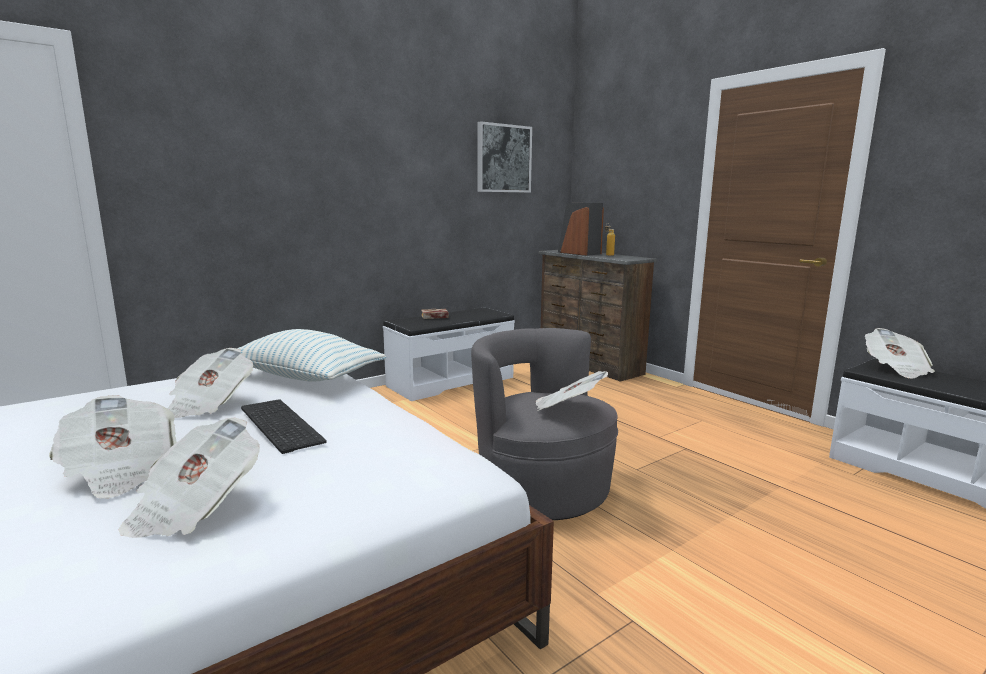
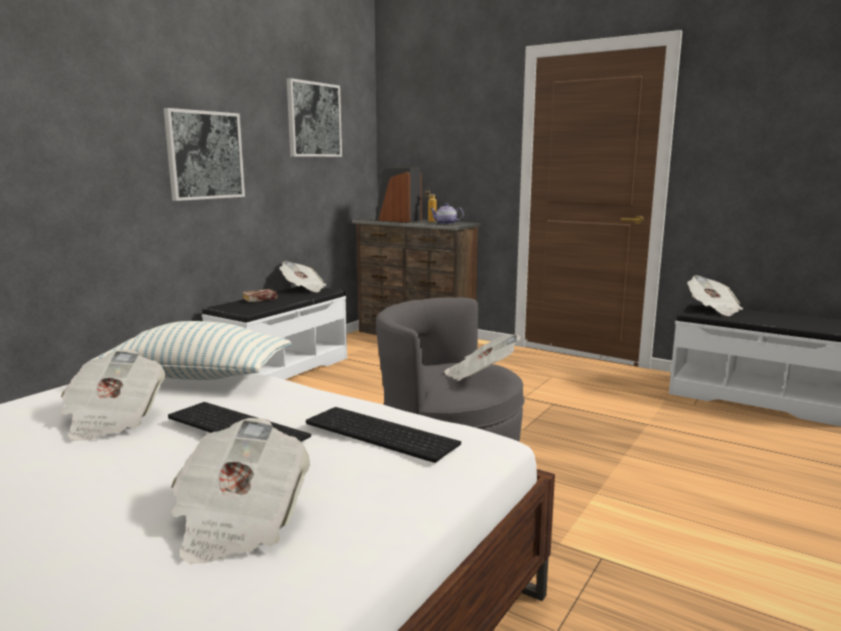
camera: 20 degrees left, 0 degrees up
(122, 471) = (101, 504): newspaper -> newspaper (304, 289)
(381, 450) = (377, 434): none -> keyboard
(394, 190) = (204, 155): none -> picture
(620, 258) = (446, 223): none -> teapot

